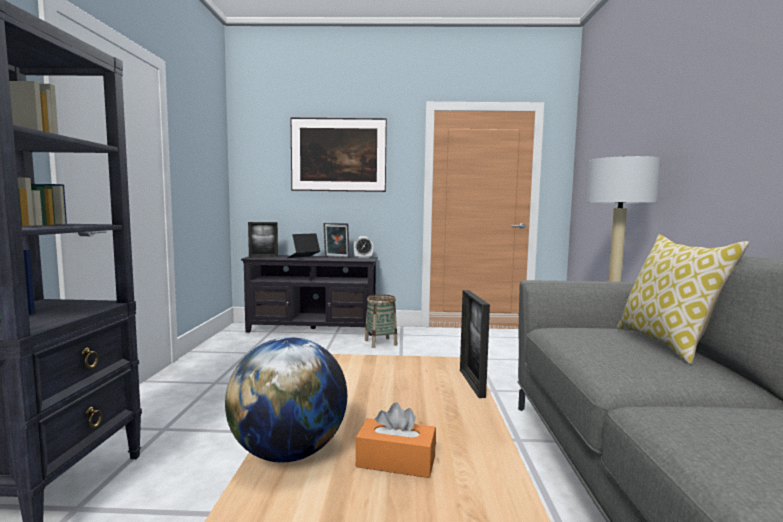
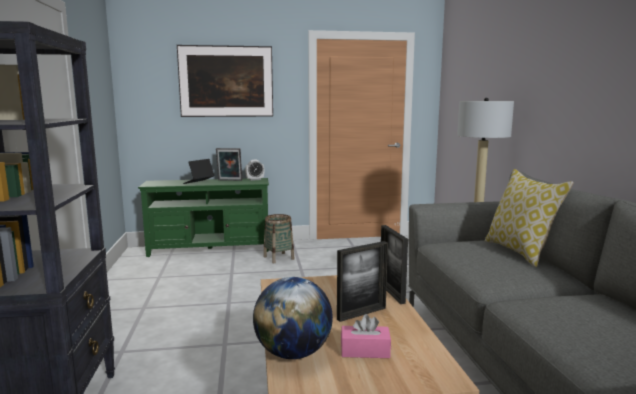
camera: 10 degrees left, 5 degrees up
(263, 257) = (158, 183): picture frame -> picture frame (361, 313)
(312, 329) = (210, 249): black tv stand -> green tv stand
(396, 461) = (365, 351): orange tissue box -> pink tissue box

